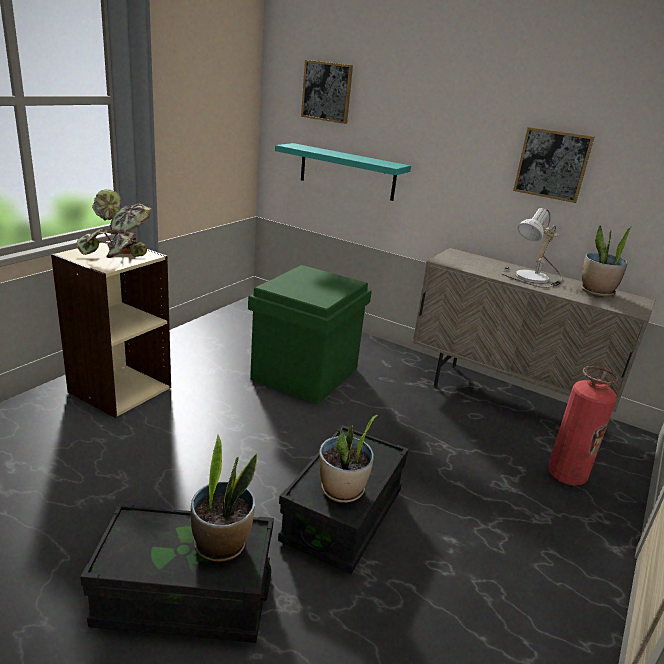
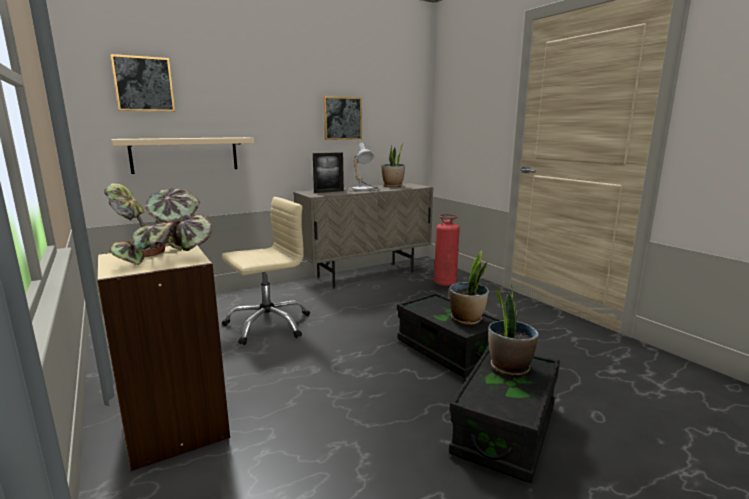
camera: 60 degrees left, 10 degrees down
(305, 374) = (268, 325): green storage box -> beige office chair
(347, 172) = (185, 154): turquoise shelf -> beige shelf
(478, 263) = (329, 192): none -> picture frame

